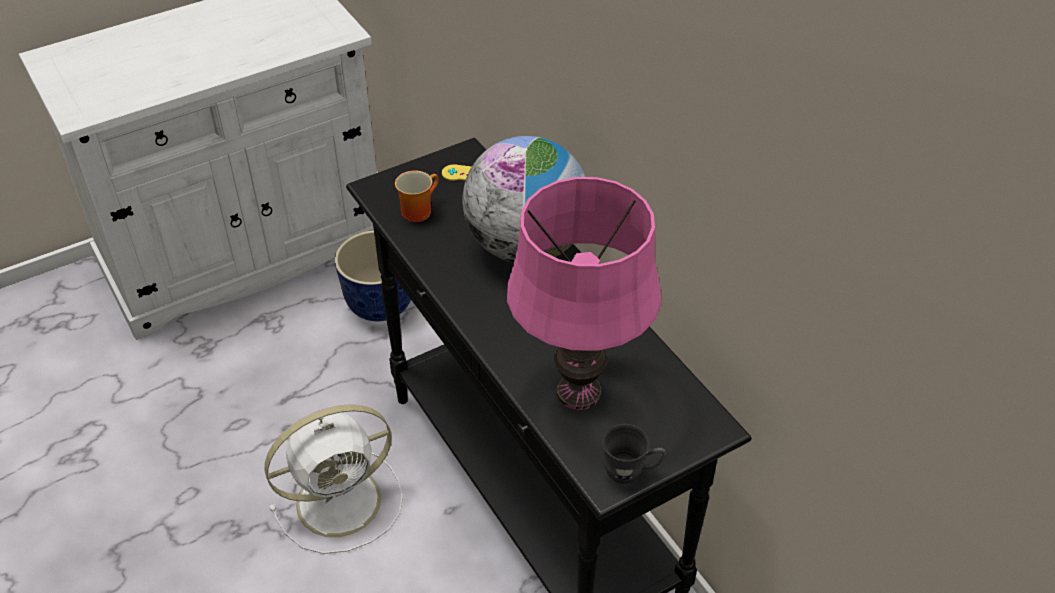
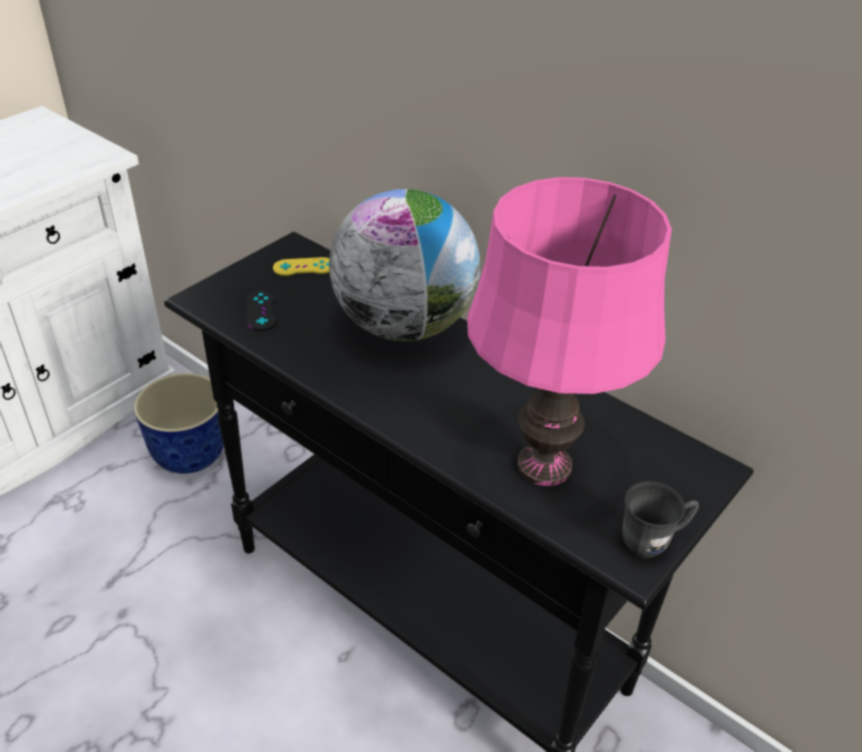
camera: 20 degrees left, 5 degrees down
(342, 500) = (216, 679): white fan -> none
(417, 209) = (261, 311): mug -> black game controller

